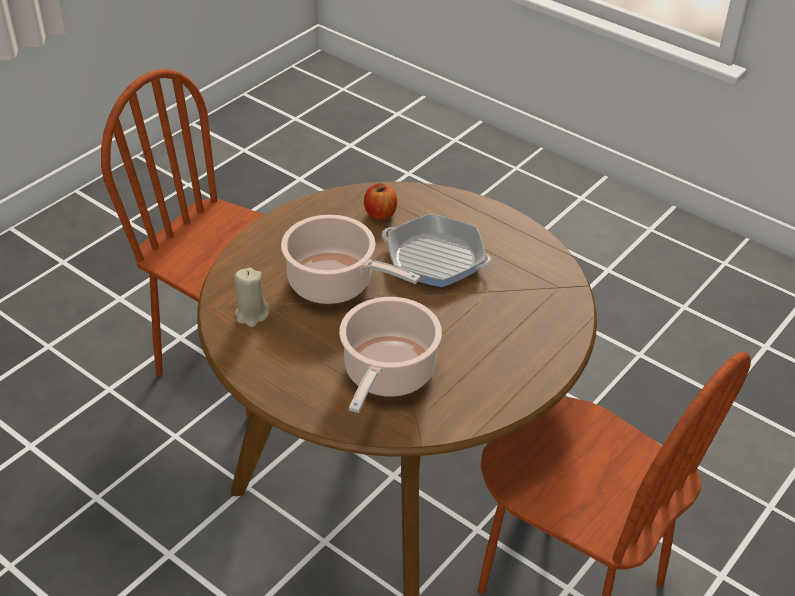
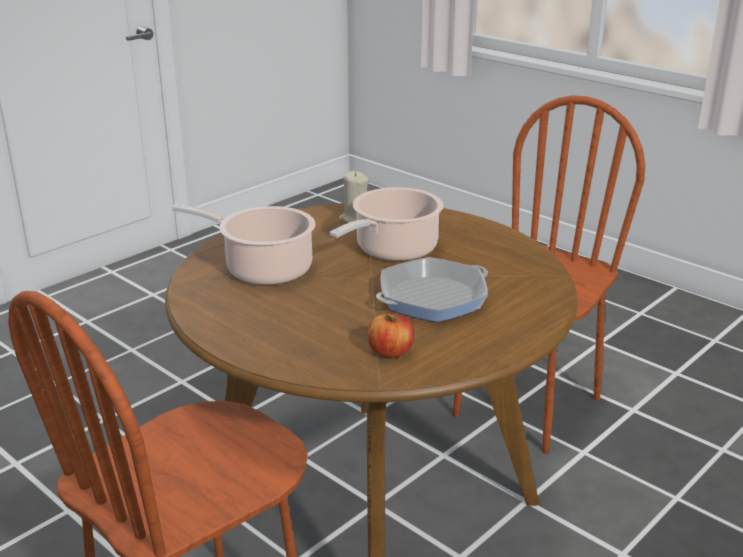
camera: 95 degrees right, 15 degrees down
(380, 214) = (508, 273): apple -> apple (390, 352)
(435, 258) = (432, 298): frying pan -> frying pan turned 150 degrees counterclockwise

